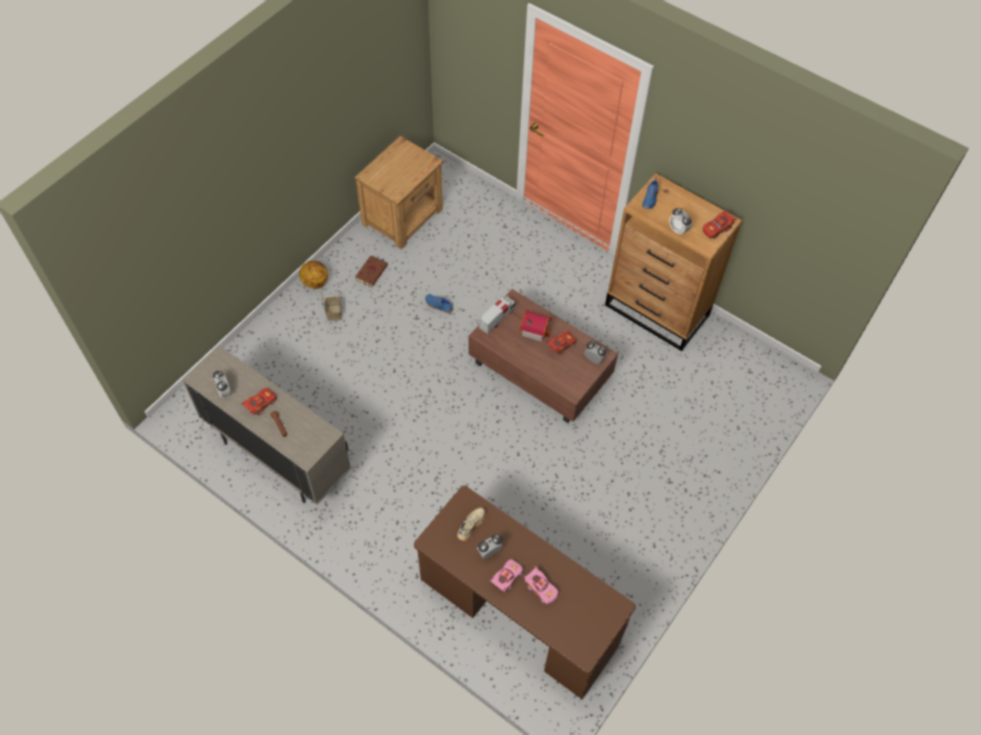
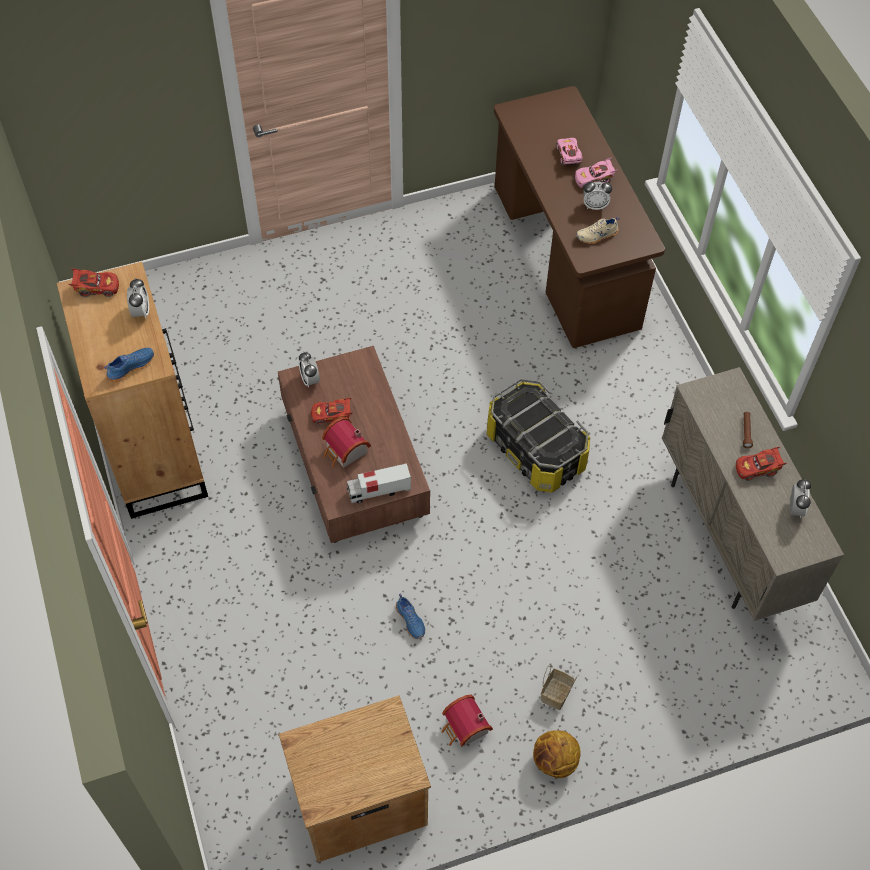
camera: 145 degrees left, 0 degrees up
(372, 272) = (465, 729): brown book -> toy house
(436, 444) = (536, 449): none -> storage box

